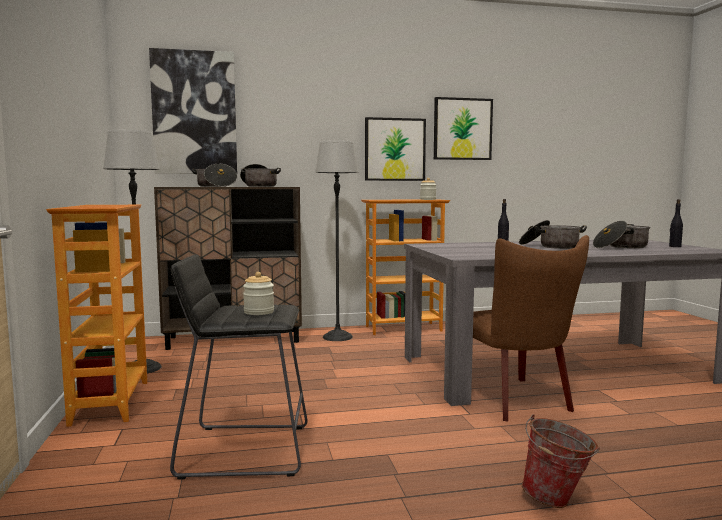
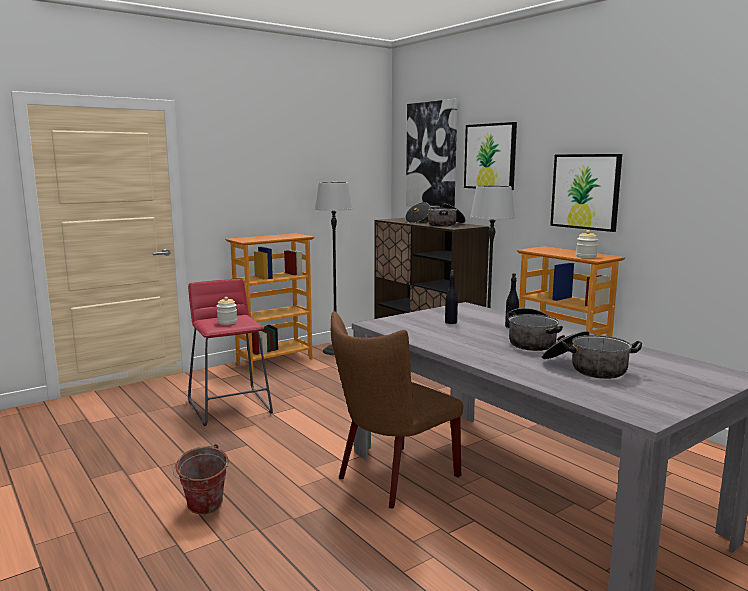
camera: 65 degrees right, 5 degrees up
(244, 450) = (230, 407): black stool -> red stool
(462, 129) = (671, 166): picture -> picture (490, 156)
(674, 246) = (659, 394): black bottle -> black bottle (450, 322)

